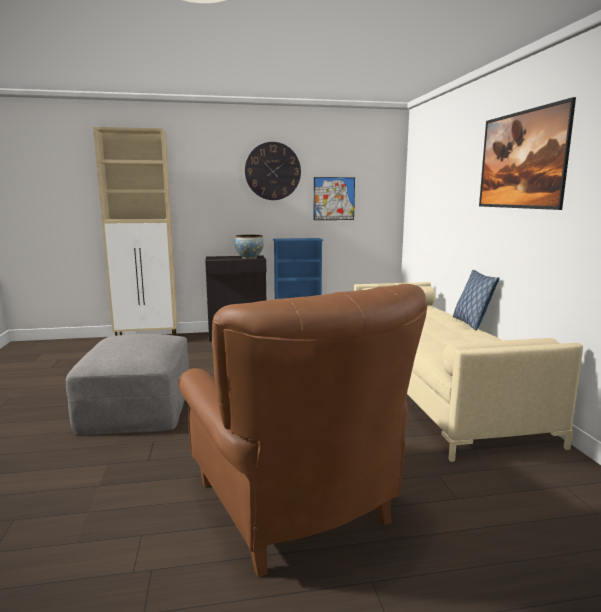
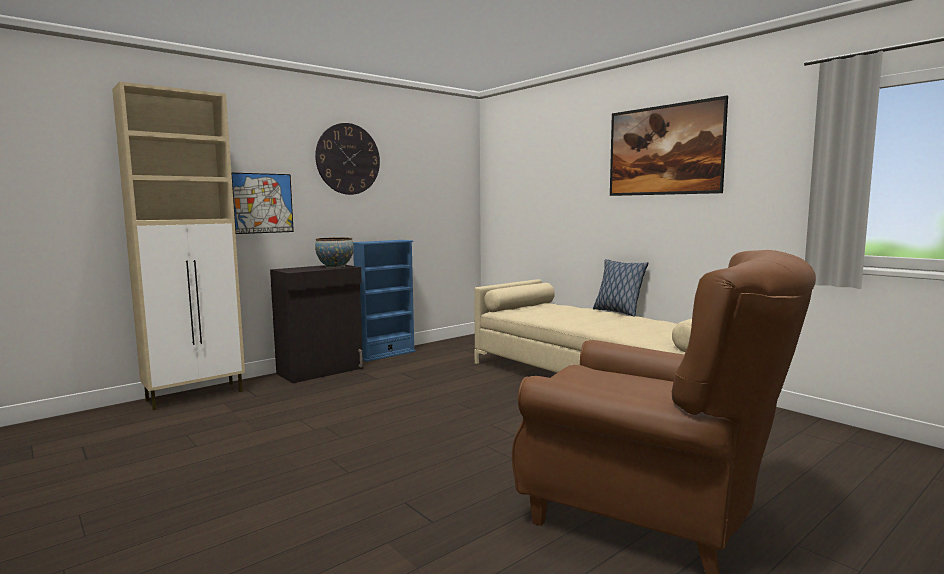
camera: 30 degrees left, 5 degrees down
(137, 405) = (316, 471): grey ottoman -> none
(334, 198) = (414, 193): picture -> picture (262, 203)

